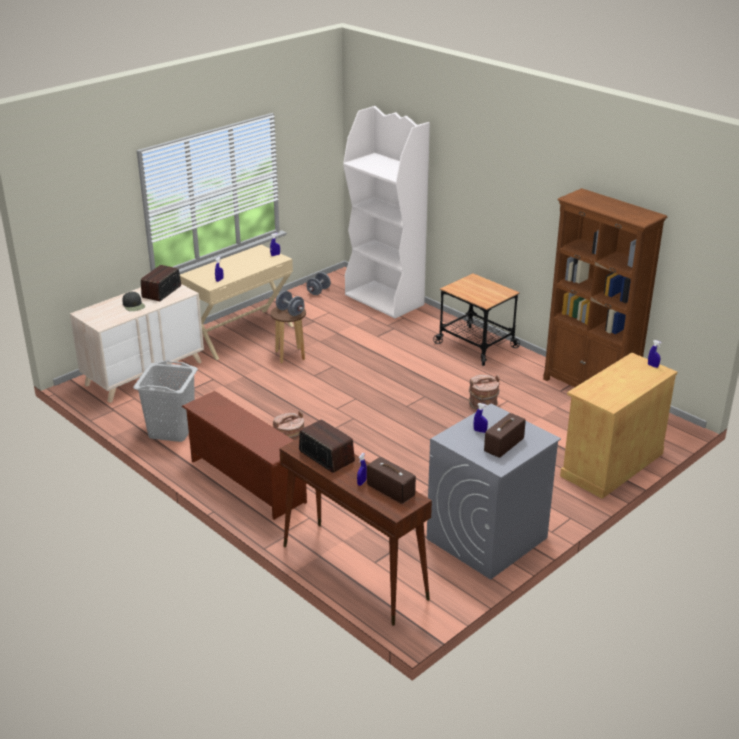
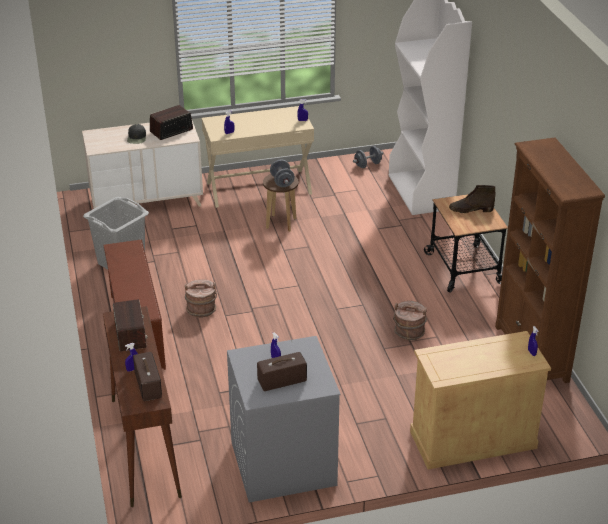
camera: 30 degrees right, 5 degrees up
(478, 287) = (470, 209): none -> brown boot

